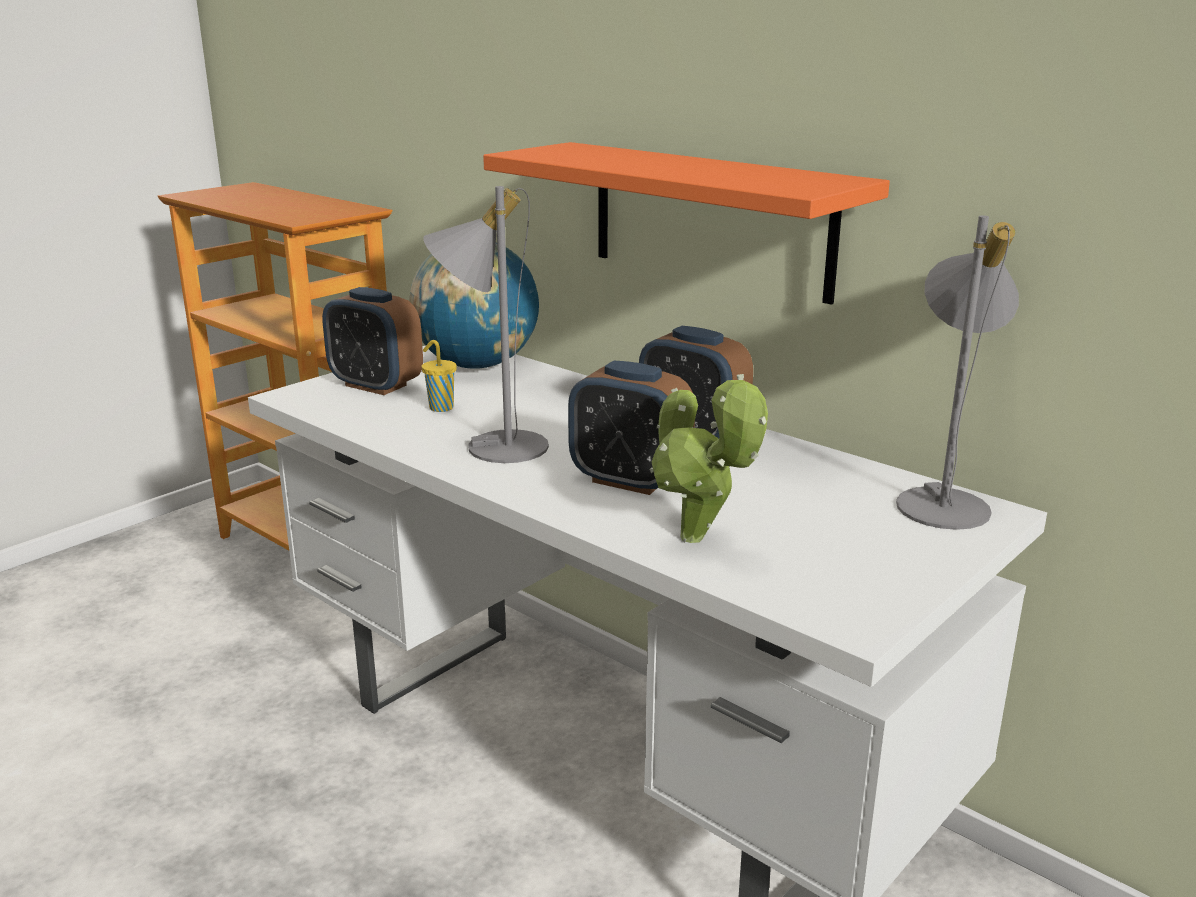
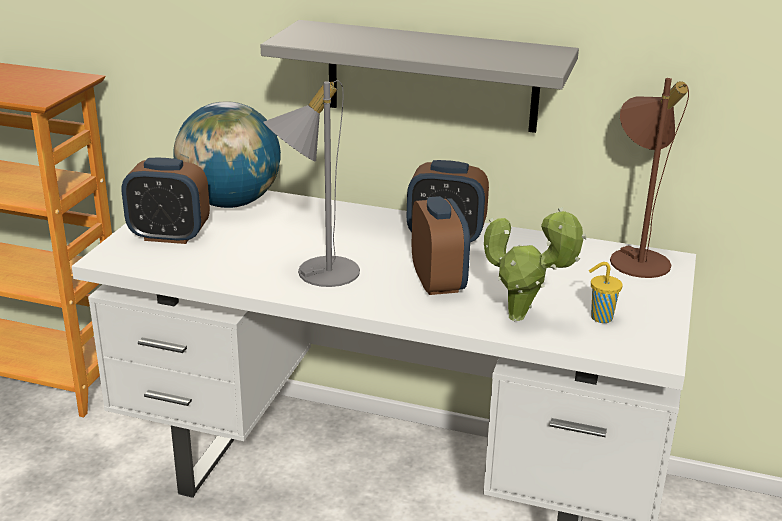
camera: 25 degrees left, 5 degrees up
(440, 407) = (243, 247): yellow cup -> yellow cup (600, 318)
(629, 480) = (438, 282): alarm clock -> alarm clock turned 105 degrees counterclockwise
(710, 219) = (432, 76): orange shelf -> grey shelf
(944, 500) = (636, 257): grey table lamp -> brown table lamp

